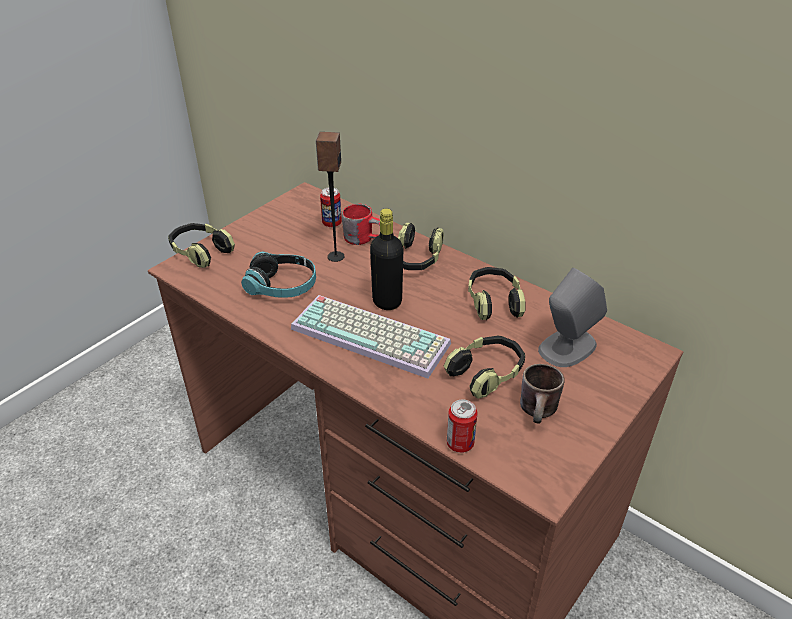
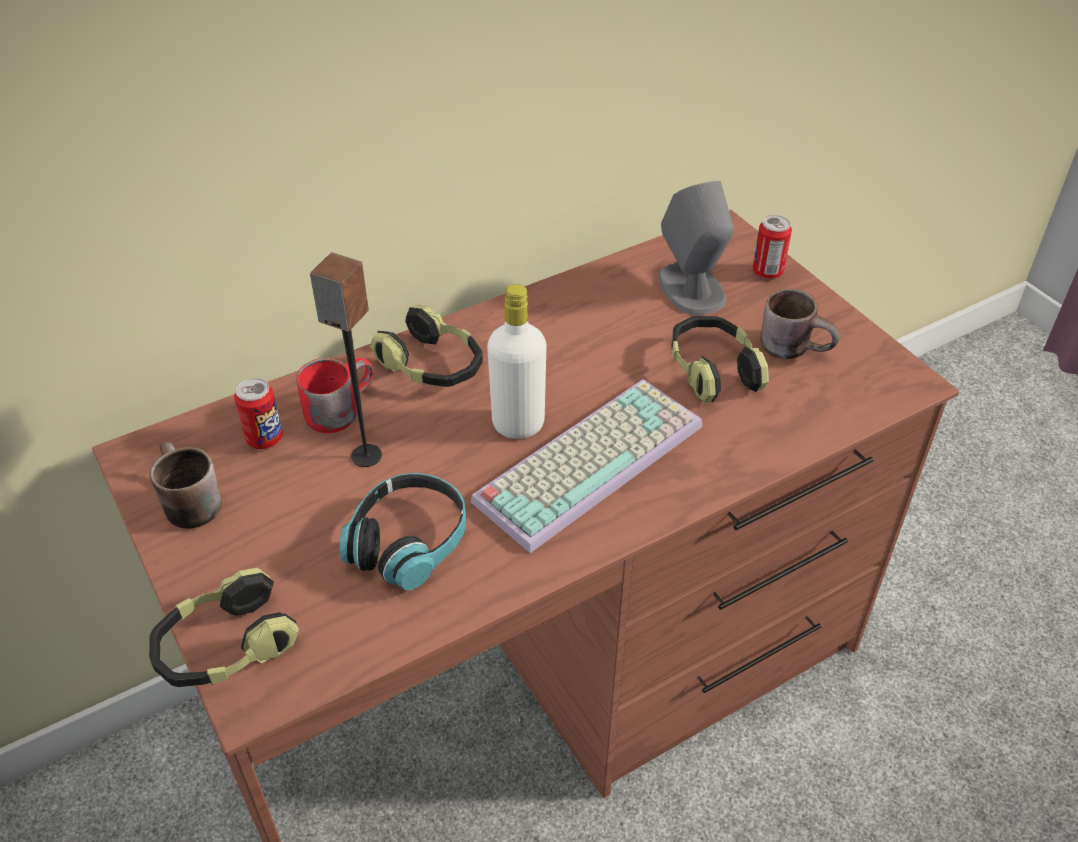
camera: 70 degrees left, 5 degrees up
(280, 215) = (185, 503): none -> brown mug
(387, 301) = (518, 424): black bottle -> white bottle
(460, 443) = (828, 430): can -> can (767, 272)
(494, 302) = (574, 320): headphones -> none

